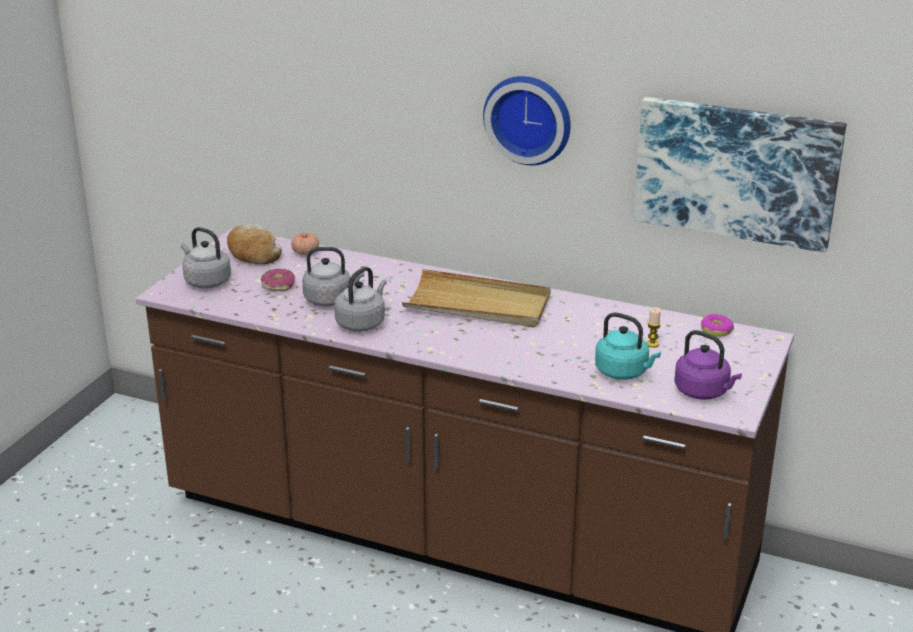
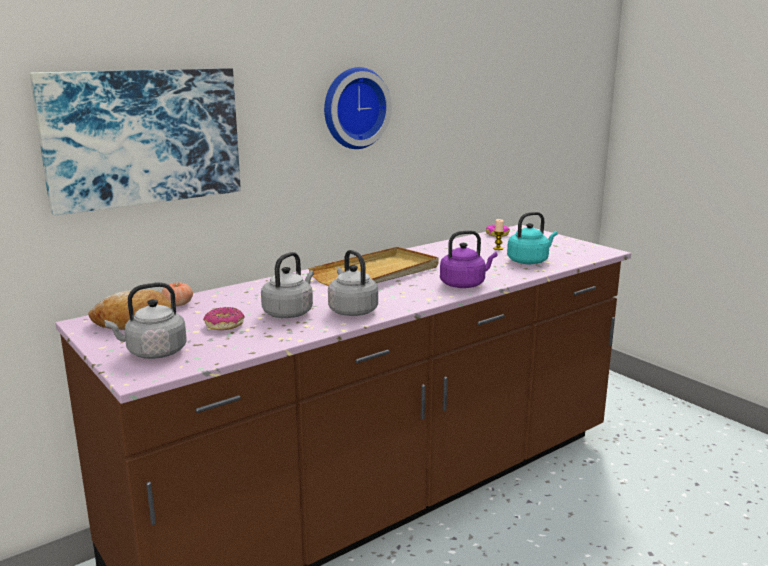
camera: 60 degrees left, 10 degrees down
(704, 392) = (574, 251): purple kettle -> purple kettle (464, 284)
(736, 171) = (483, 118): picture -> picture (142, 137)

